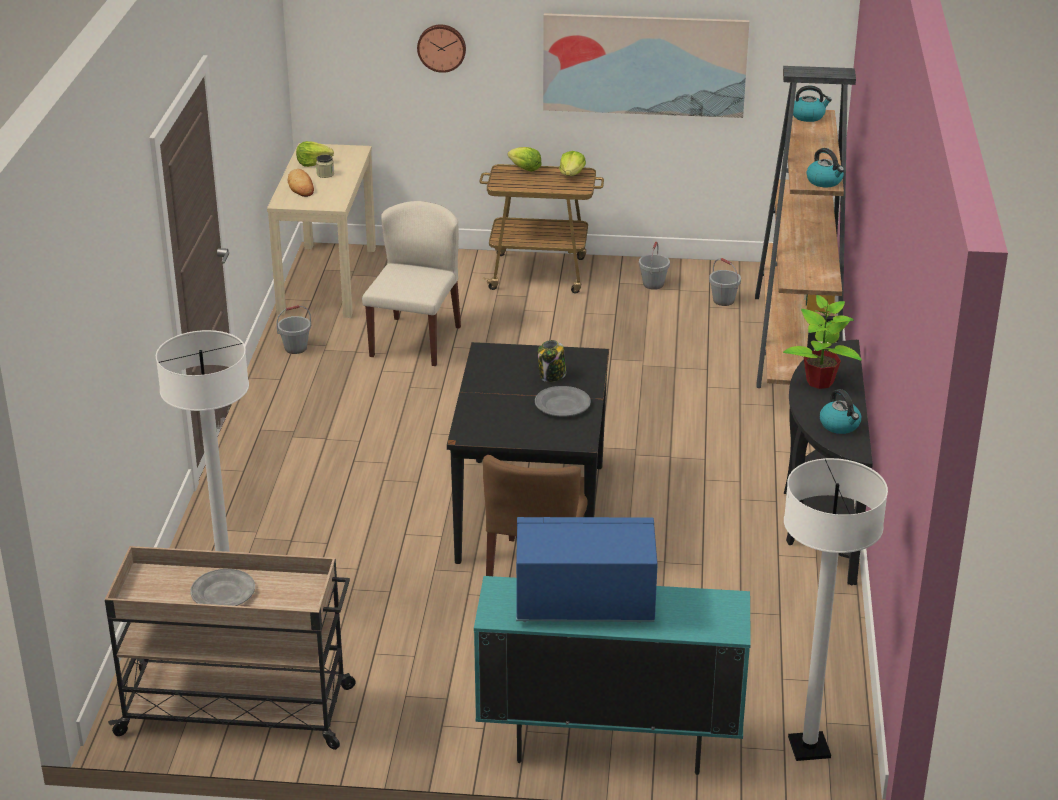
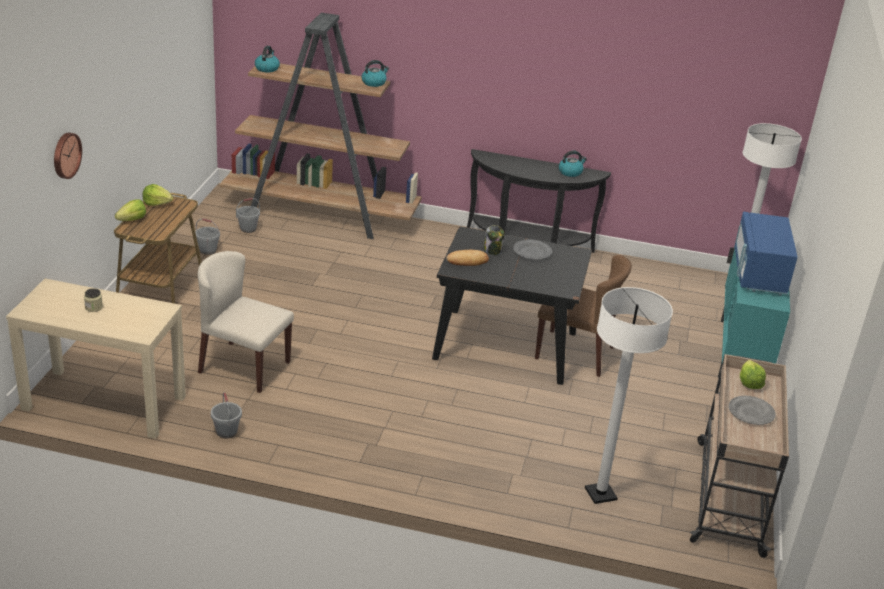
camera: 85 degrees left, 0 degrees up
(301, 186) = (113, 322): bread -> bread (467, 261)
(313, 163) = (62, 311): lettuce -> lettuce (749, 382)
(644, 65) = (149, 95): picture -> none
(819, 382) = (521, 168): potted plant -> none

